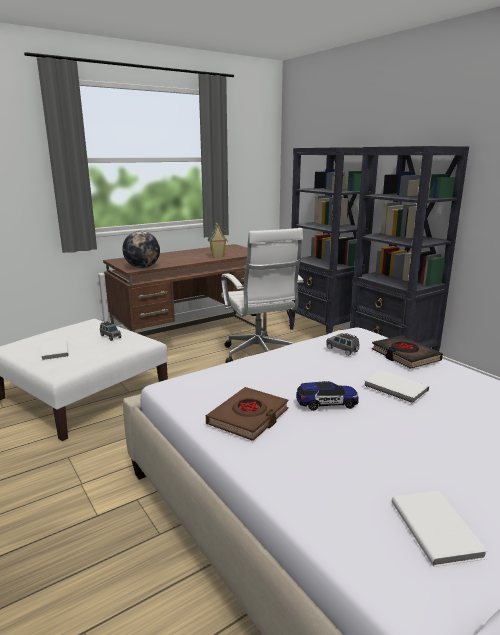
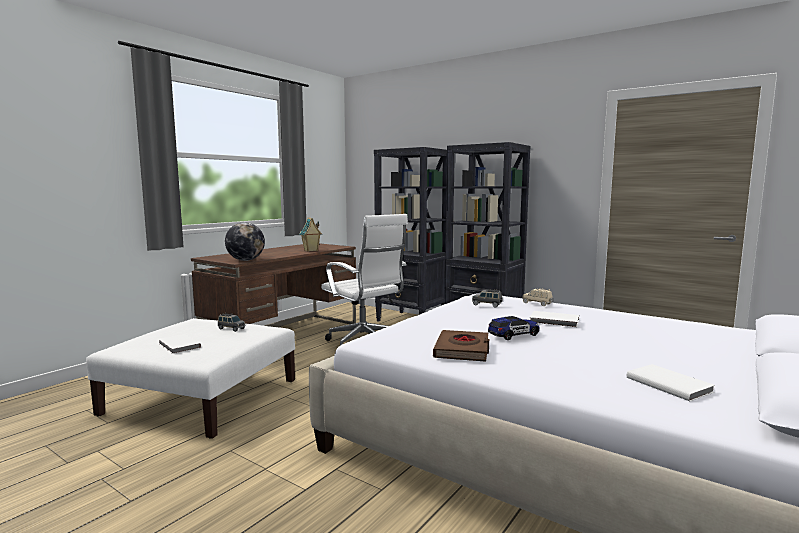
camera: 20 degrees left, 10 degrees down
(405, 355) = (537, 303): black book -> beige toy car

